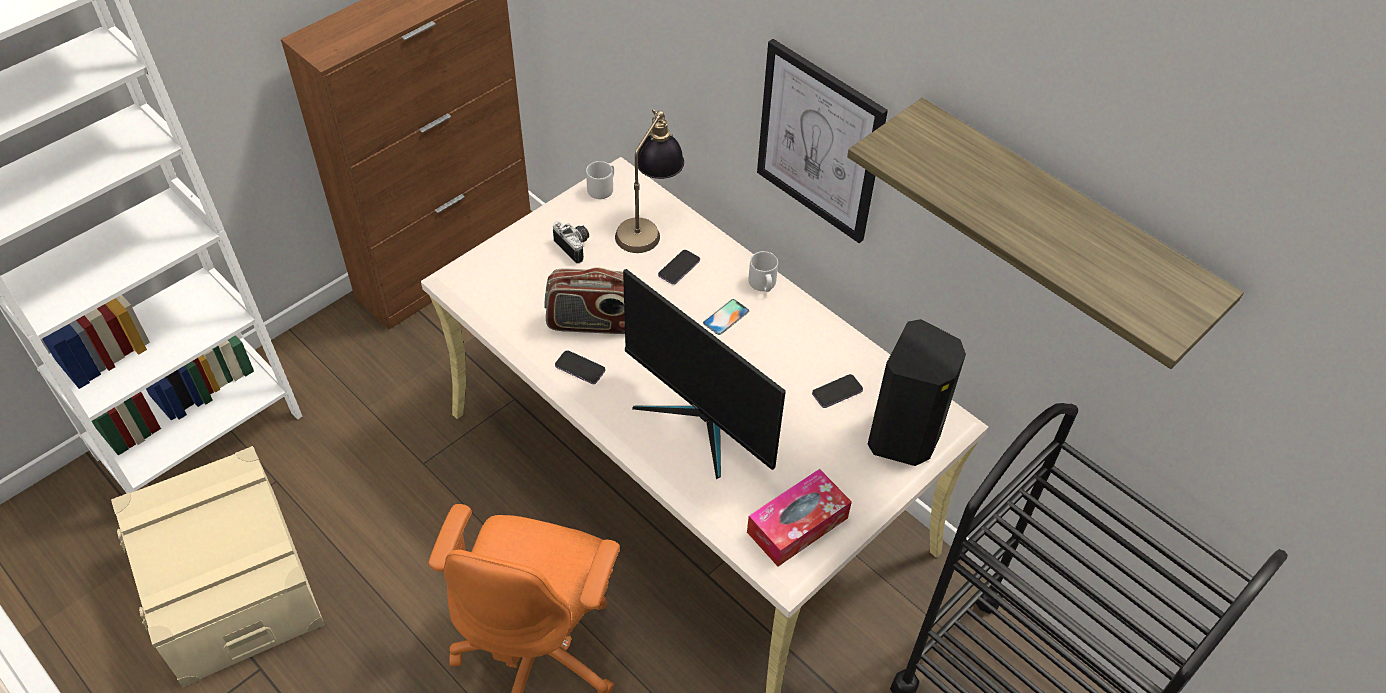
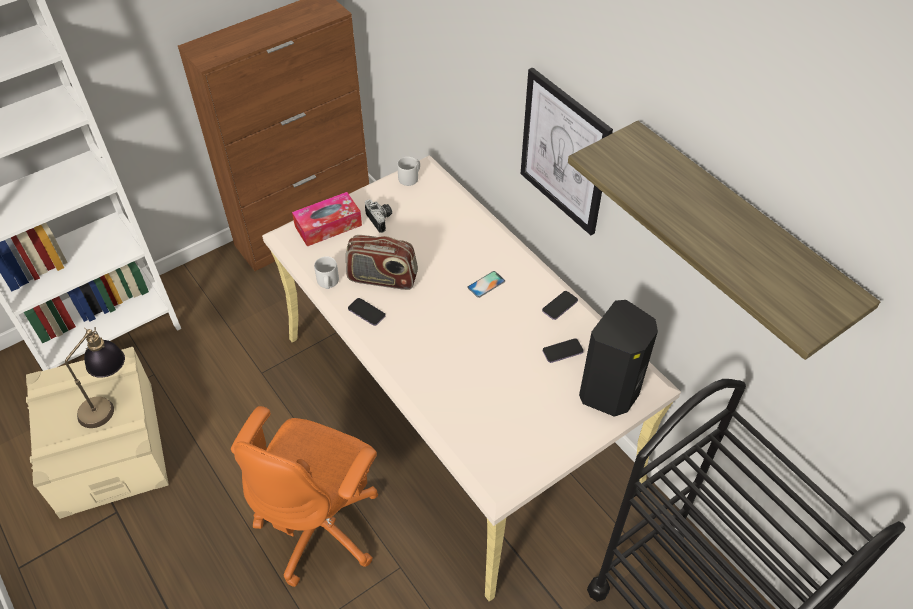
camera: 10 degrees right, 0 degrees up
(649, 225) = (440, 208): table lamp -> table lamp (109, 402)
(679, 268) = (457, 243): phone -> phone (559, 306)
(701, 422) = (451, 363): monitor -> none
(763, 284) = (519, 262): grey mug -> grey mug (328, 282)
(797, 525) = (512, 453): tissue box -> tissue box (328, 226)

